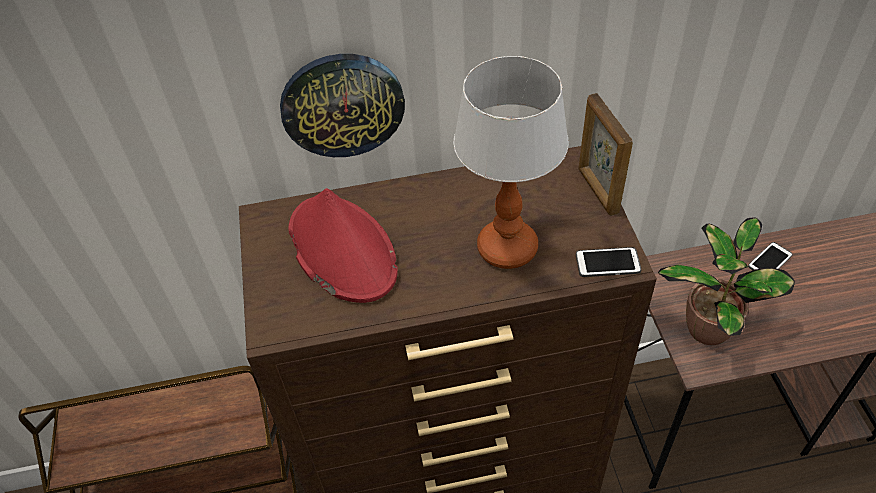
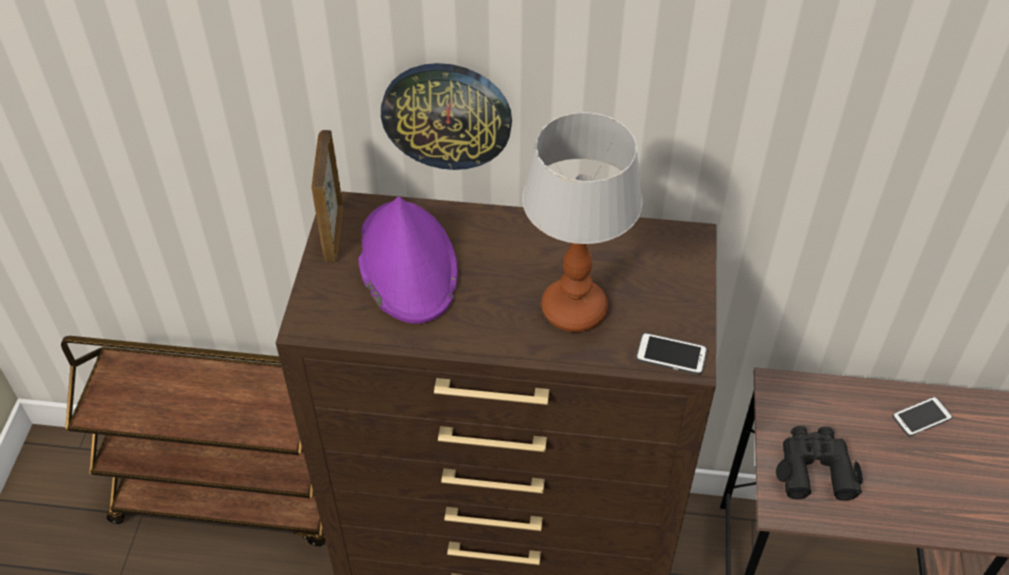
camera: 15 degrees right, 0 degrees up
(341, 249) = (406, 263): red hat -> purple hat
(597, 190) = (697, 276): picture frame -> picture frame (333, 233)
(708, 326) = (814, 468): potted plant -> black binoculars

